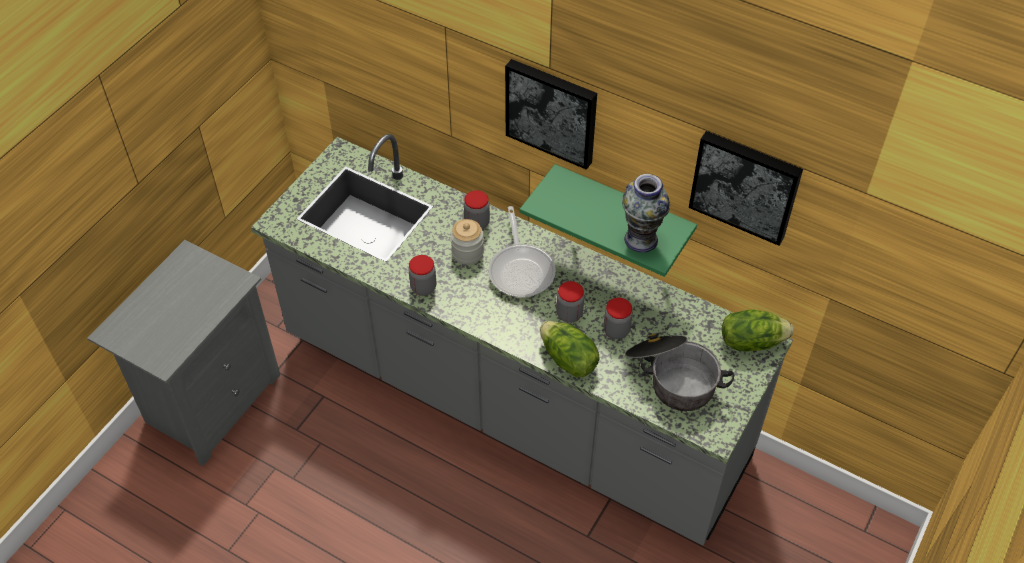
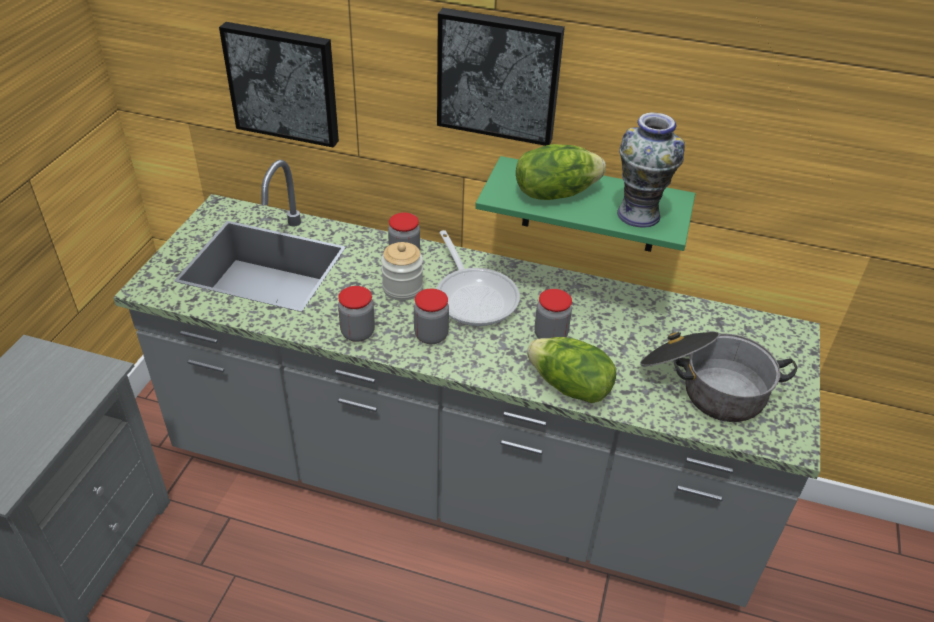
camera: 15 degrees left, 10 degrees down
(616, 330) = (614, 344): jar -> jar (431, 335)
(745, 185) = (771, 113): picture -> picture (284, 83)
(751, 341) = (775, 332): lettuce -> lettuce (555, 193)

